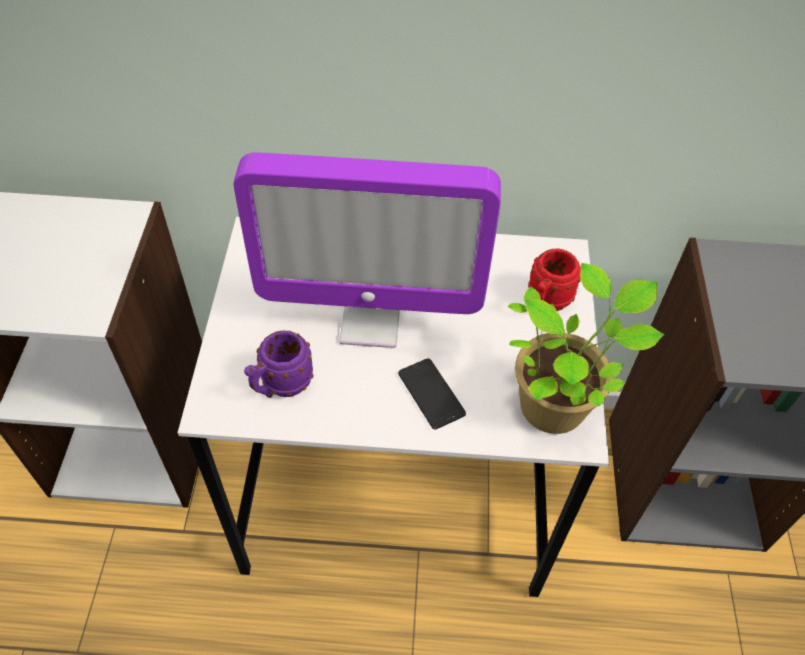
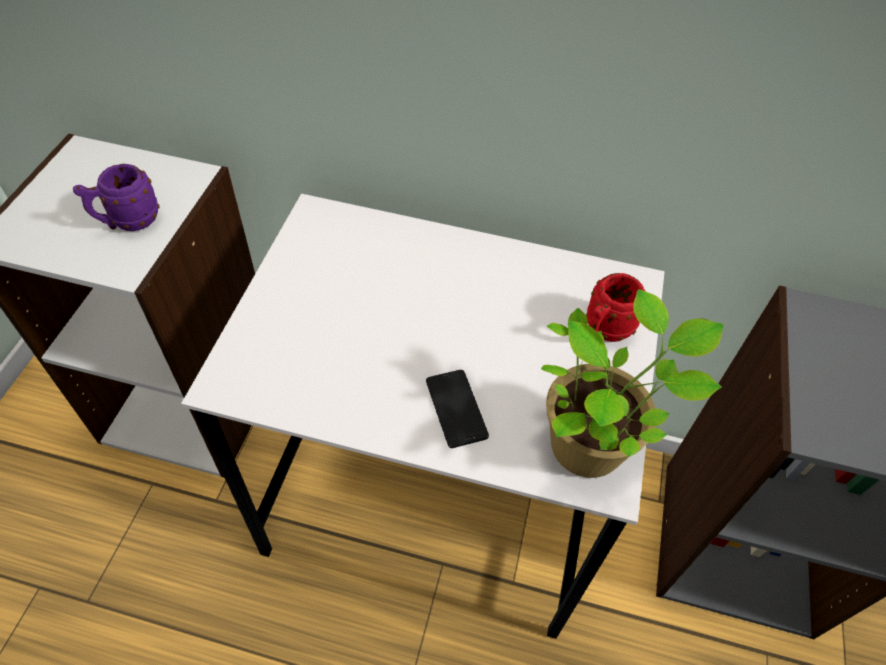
camera: 10 degrees right, 0 degrees up
(281, 386) = (299, 373): purple mug -> purple mug (128, 222)
(370, 321) = (410, 320): monitor -> none

